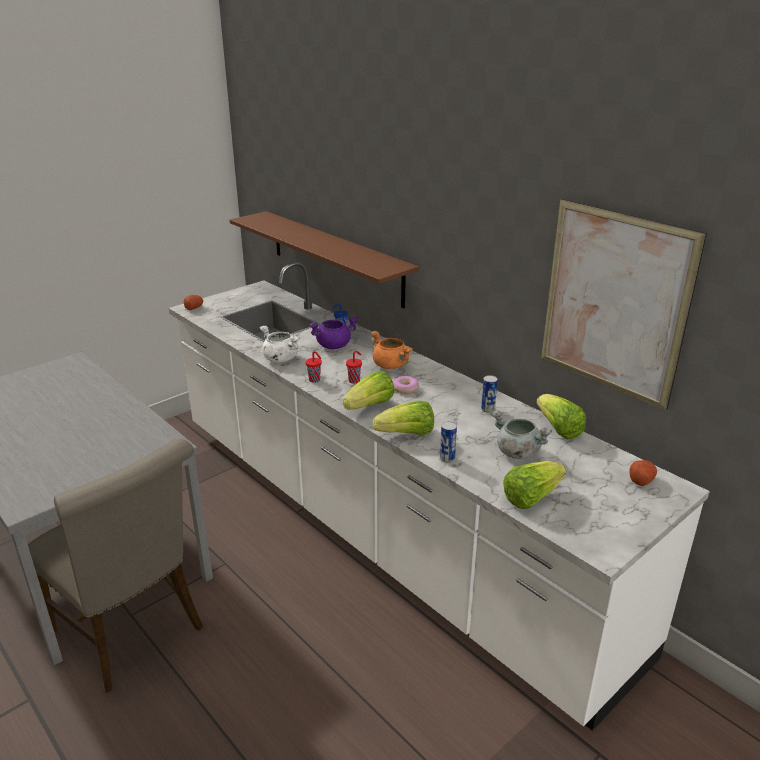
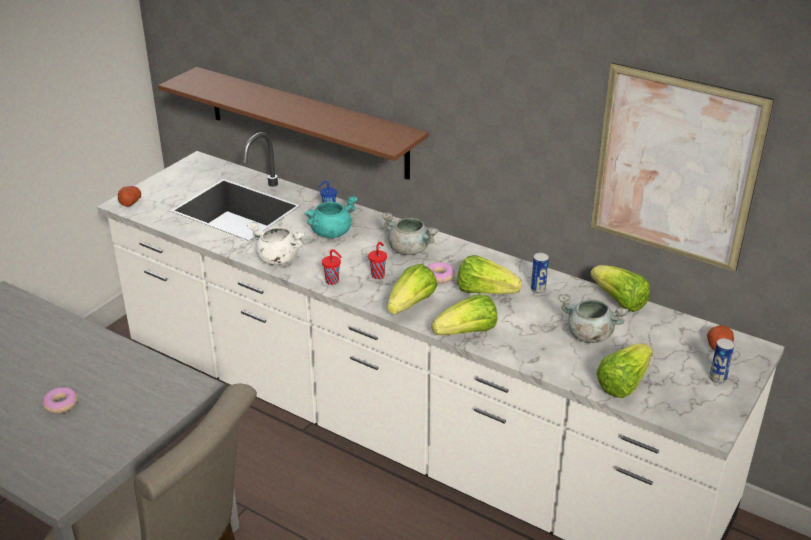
camera: 15 degrees left, 5 degrees up
(66, 442) = (61, 404): none -> donut
(334, 345) = (331, 232): purple cooking pot -> turquoise cooking pot
(391, 365) = (410, 249): orange cooking pot -> grey cooking pot
(439, 405) = (485, 291): none -> lettuce
(447, 458) = (522, 354): can -> can (717, 378)

